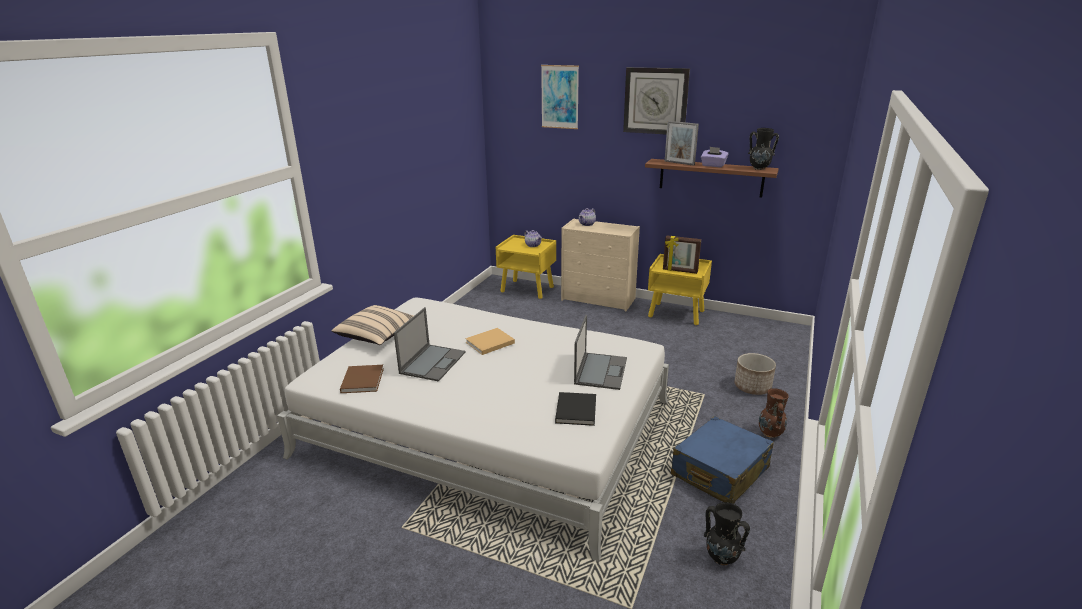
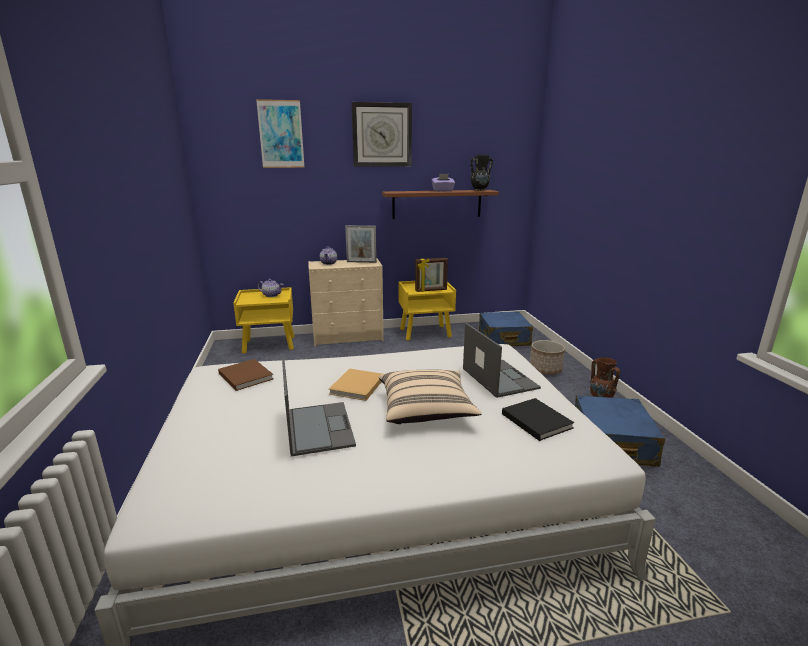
camera: 35 degrees left, 5 degrees down
(363, 379) = (243, 484): brown book -> brown book (245, 376)
(378, 336) = (199, 422): beige pillow -> beige pillow (426, 410)
(679, 163) = (413, 191): picture frame -> picture frame (361, 262)
(721, 557) = (710, 515): black vase -> none
(753, 342) = (503, 338): none -> blue suitcase

